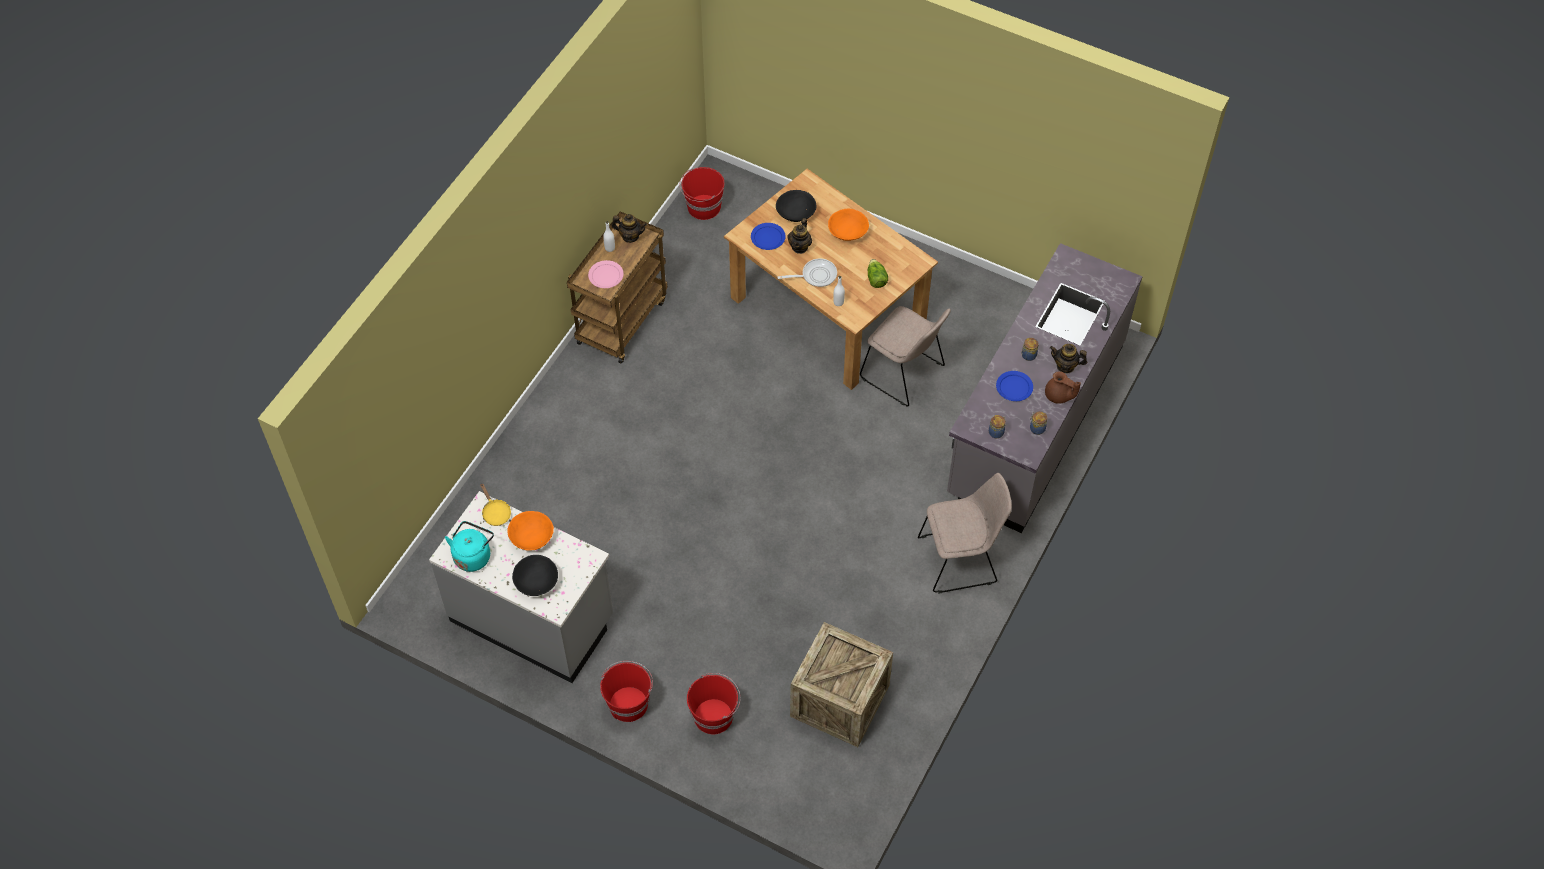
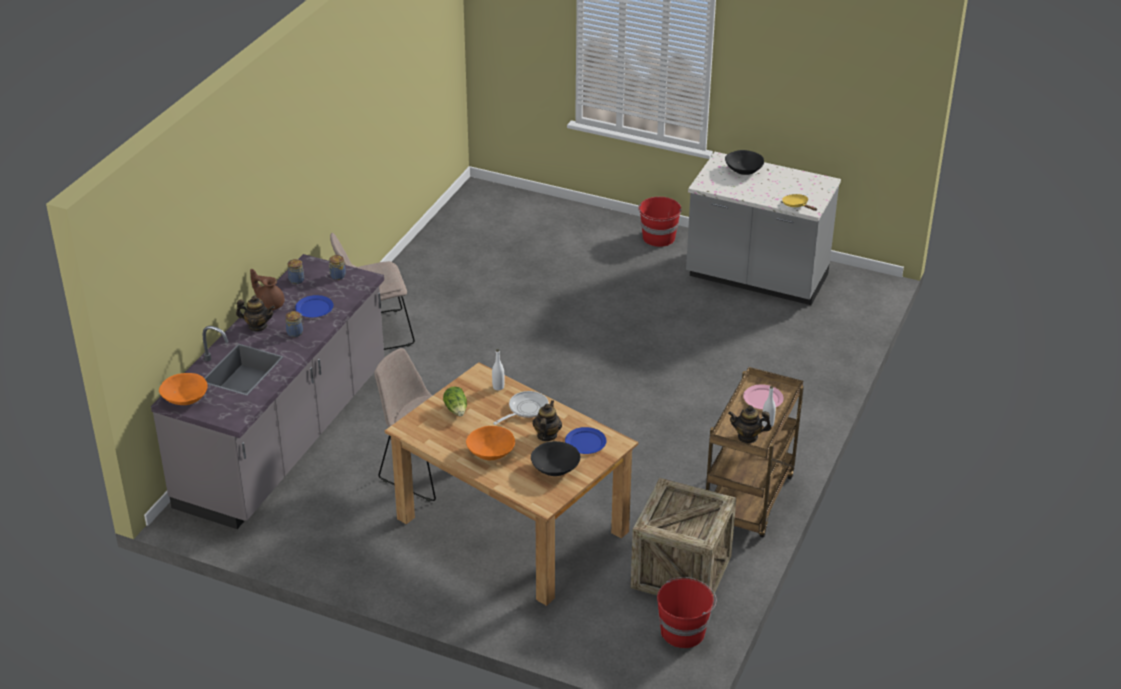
camera: 175 degrees right, 20 degrees down
(473, 555) = (804, 182): turquoise kettle -> none
(532, 537) = (758, 193): orange bowl -> orange bowl (185, 399)
(714, 715) = (587, 235): red bucket -> none
(816, 275) = (525, 409): frying pan -> frying pan turned 150 degrees clockwise
(839, 701) = (483, 247): crate -> crate (681, 572)

